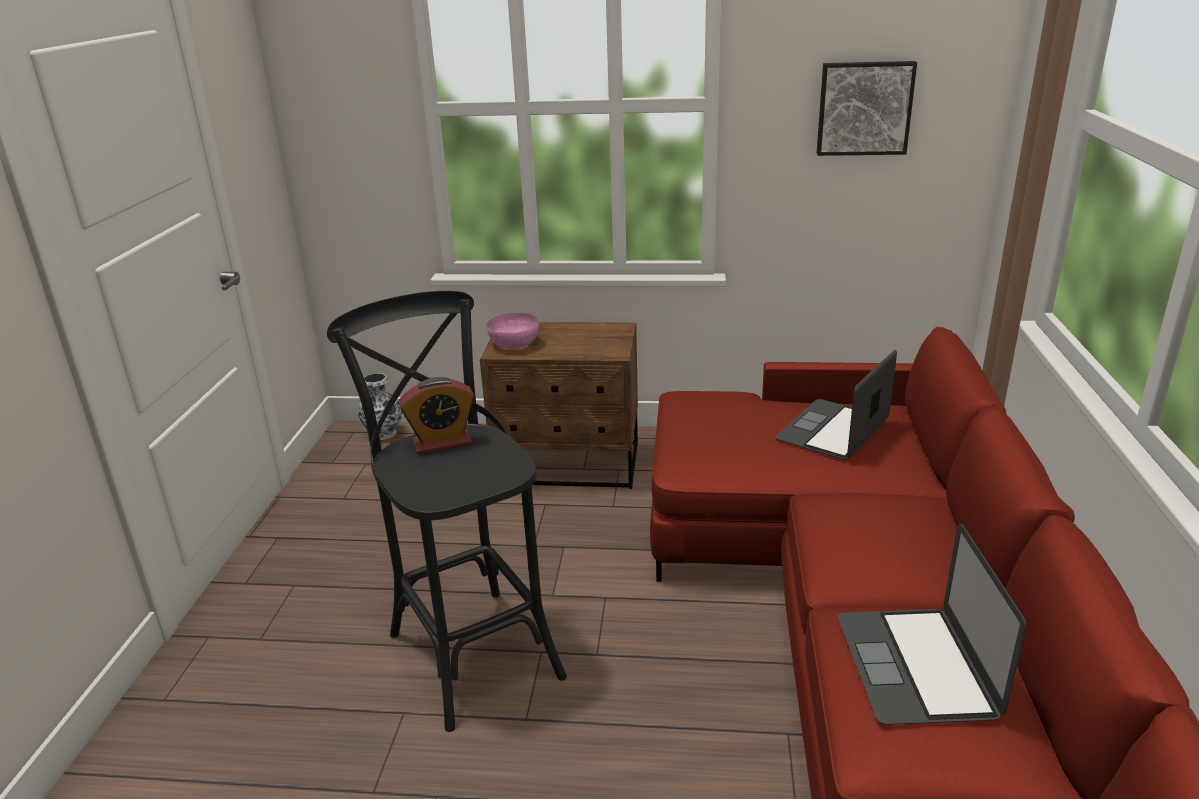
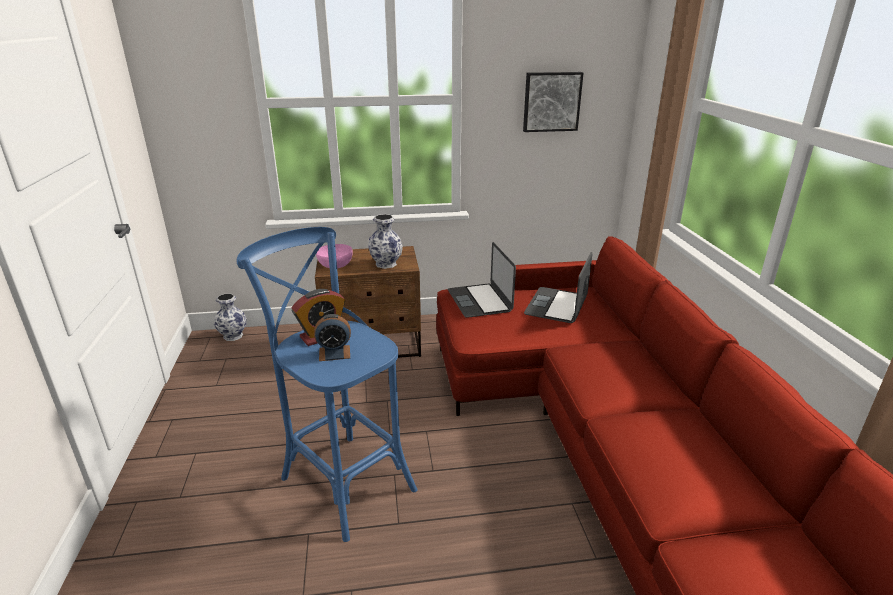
camera: 15 degrees left, 0 degrees up
(448, 468) = (334, 353): none -> alarm clock
(471, 648) = (344, 479): black stool -> blue stool
(585, 348) = (386, 264): none -> vase
(916, 665) = (670, 447): laptop -> laptop (479, 300)

